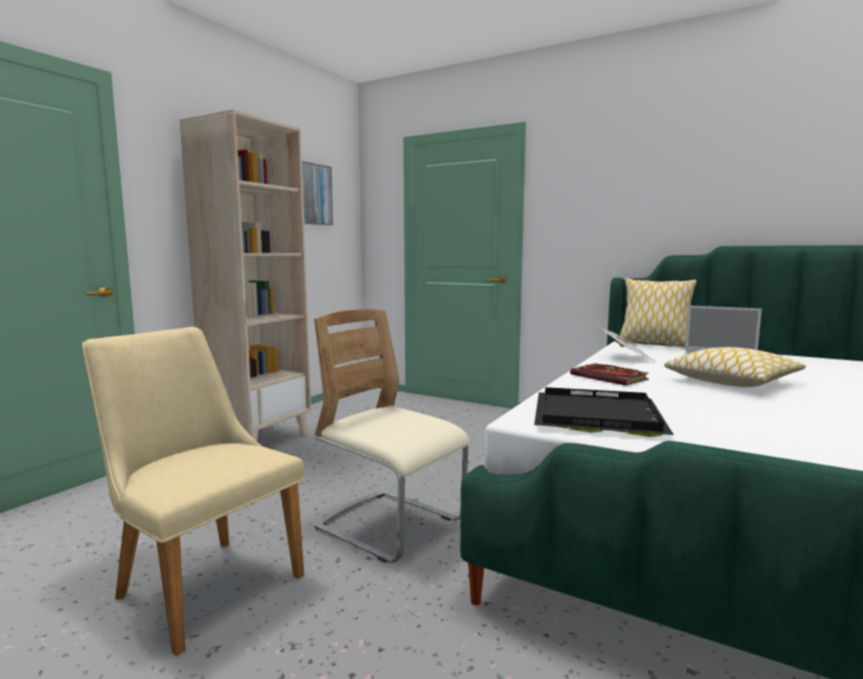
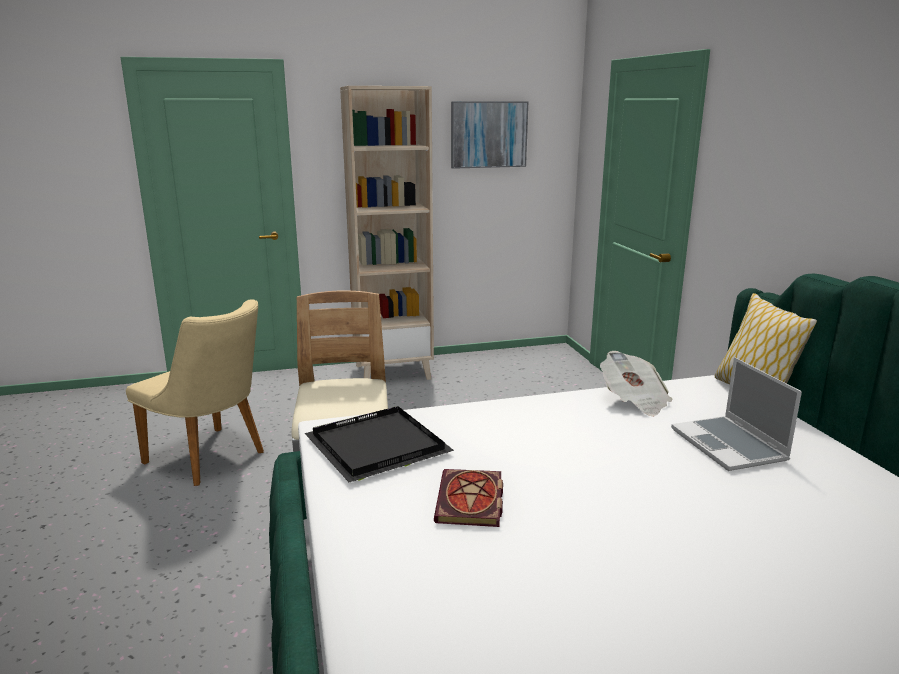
camera: 45 degrees right, 10 degrees up
(199, 581) = (212, 459): beige chair -> beige chair turned 135 degrees clockwise
(611, 377) = (527, 418): book -> book (471, 502)
(731, 381) = (627, 470): pillow -> none

